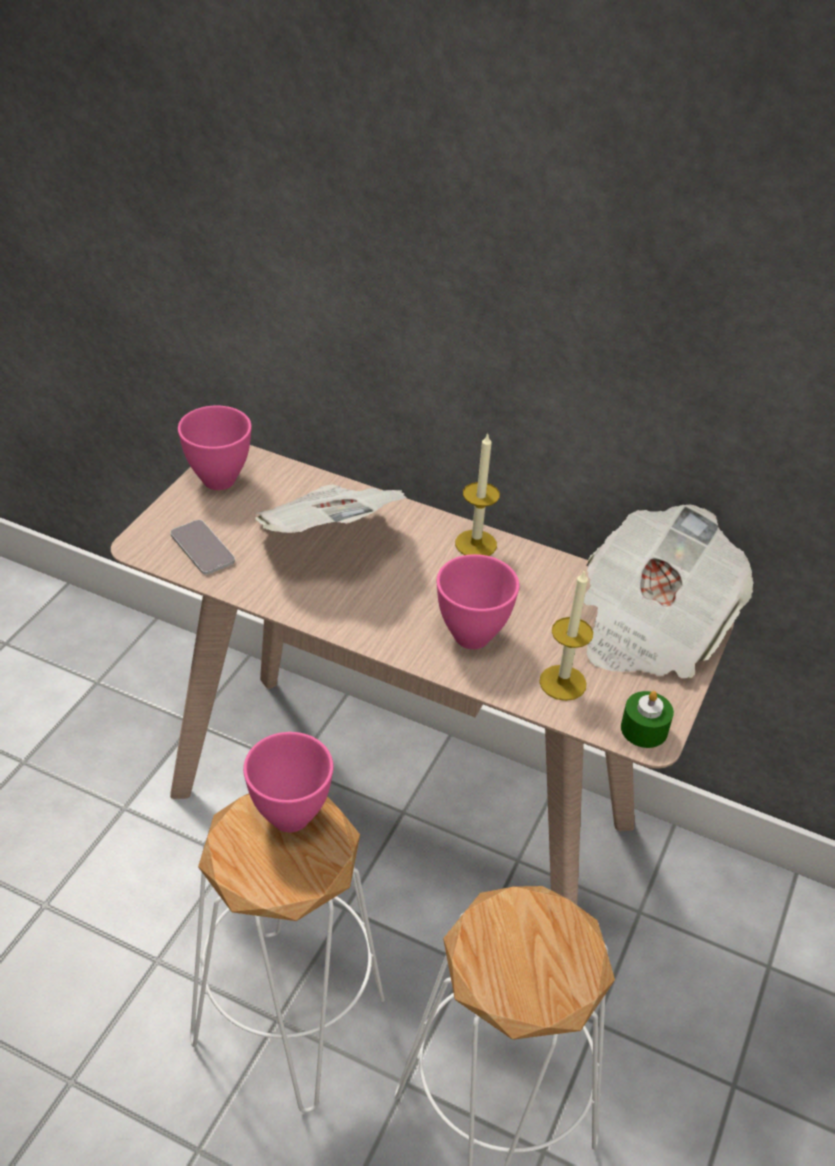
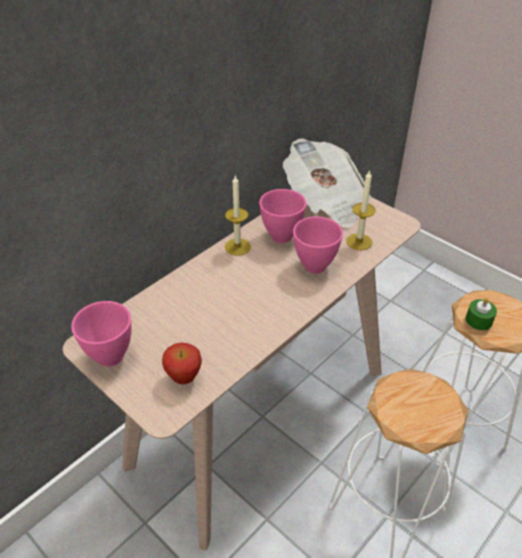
camera: 70 degrees left, 0 degrees up
(202, 548) = (184, 378): phone -> apple
(292, 815) = (397, 395): pink bowl -> pink bowl (281, 236)
(328, 537) = (202, 309): newspaper -> none
(644, 729) = (397, 224): green candle -> green candle (478, 320)

